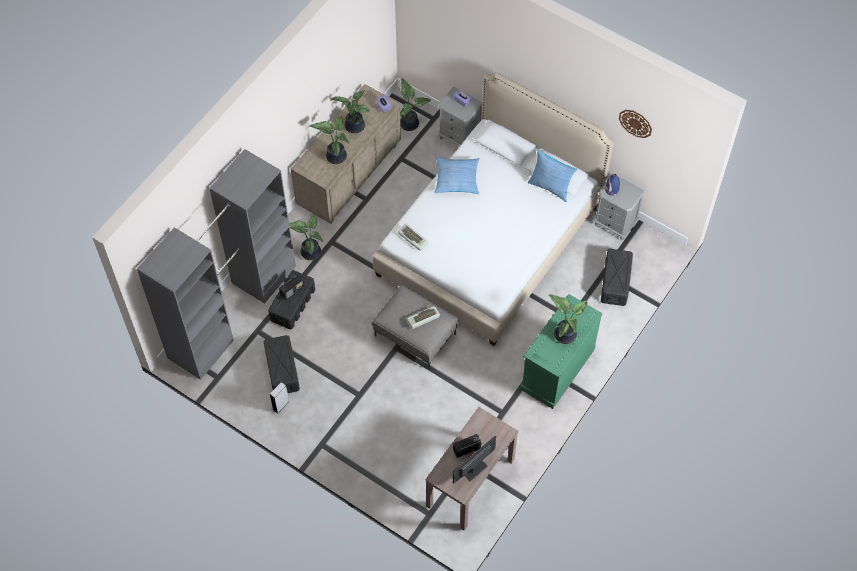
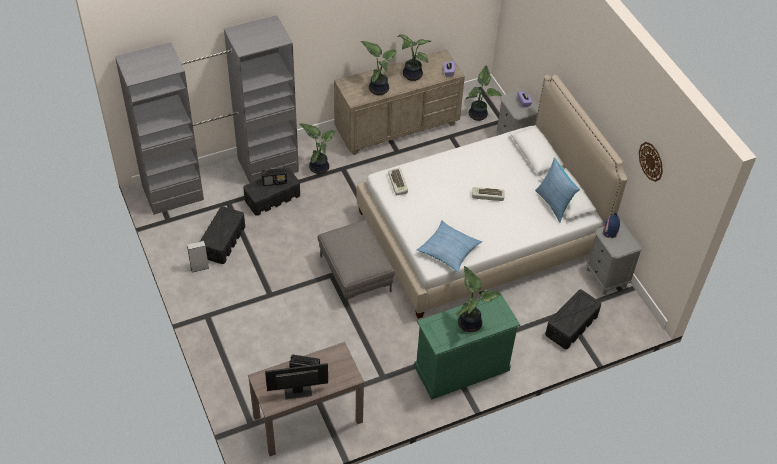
camera: 30 degrees right, 10 degrees down
(423, 319) = (360, 254): keyboard -> keyboard (487, 196)
(457, 179) = (473, 158): pillow -> pillow (448, 250)

